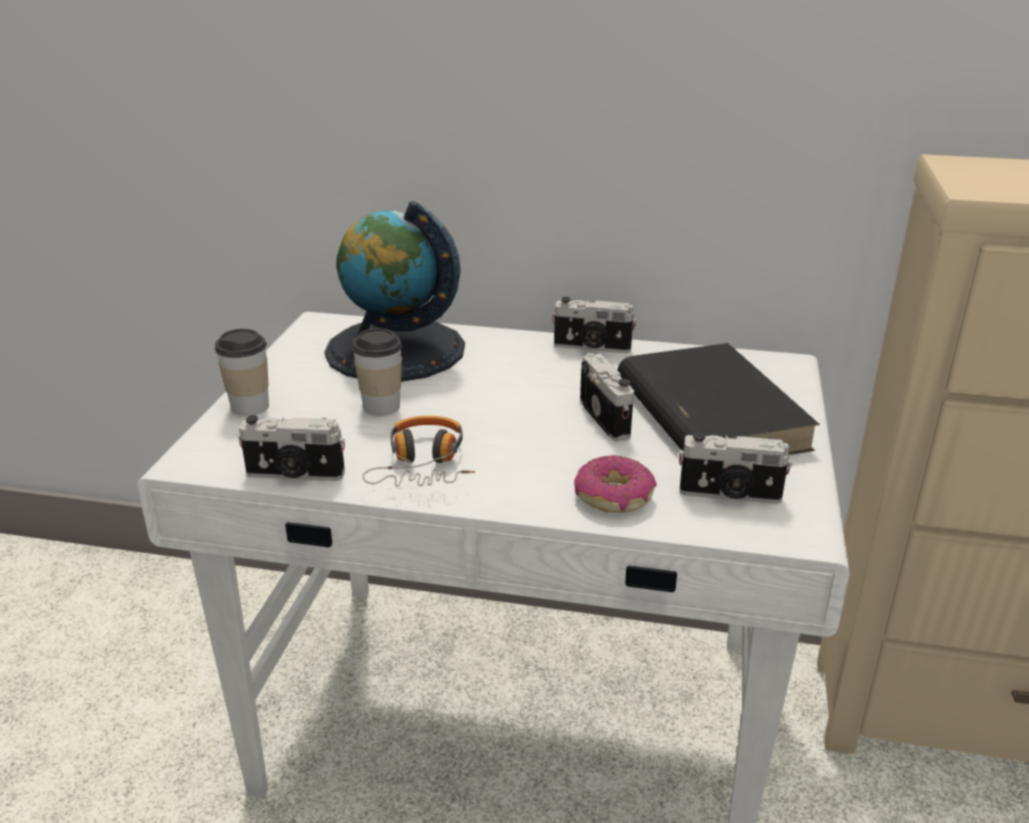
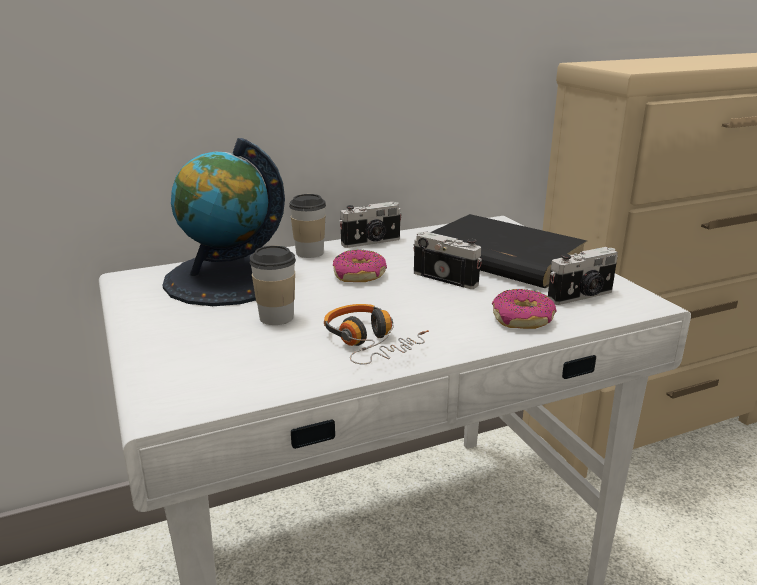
camera: 35 degrees left, 5 degrees down
(250, 407) = (158, 351): cup -> cup (309, 253)
(295, 475) = (278, 385): camera -> none
(521, 385) = (359, 275): none -> donut

